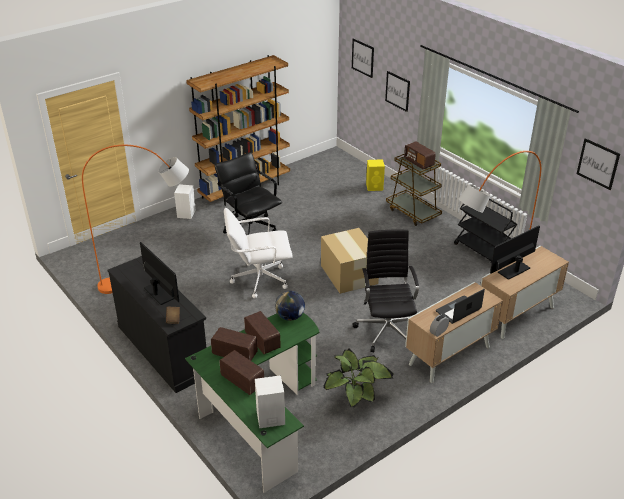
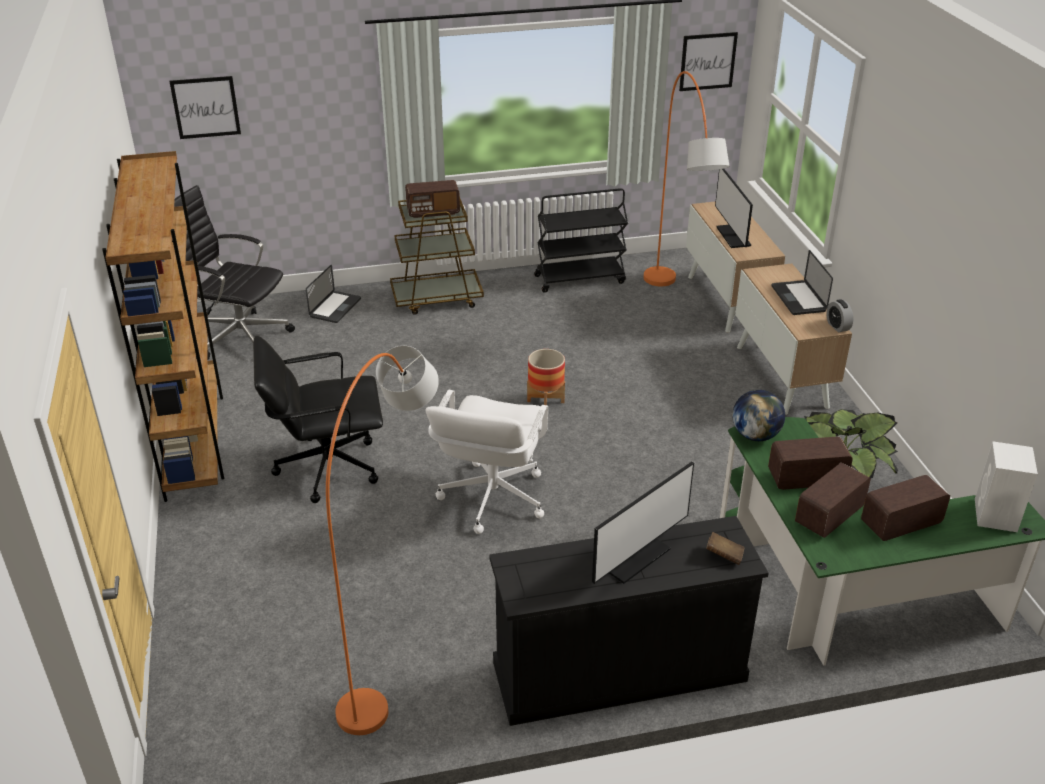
camera: 65 degrees left, 0 degrees up
(159, 293) = (635, 558): monitor -> monitor turned 150 degrees clockwise
(186, 213) = (198, 536): white speaker -> none
(349, 274) = (545, 402): cardboard box -> planter
(375, 187) = (335, 308): yellow speaker -> laptop
(387, 330) = (700, 409): black office chair -> black office chair (240, 337)
(397, 91) = (311, 129): picture -> none

